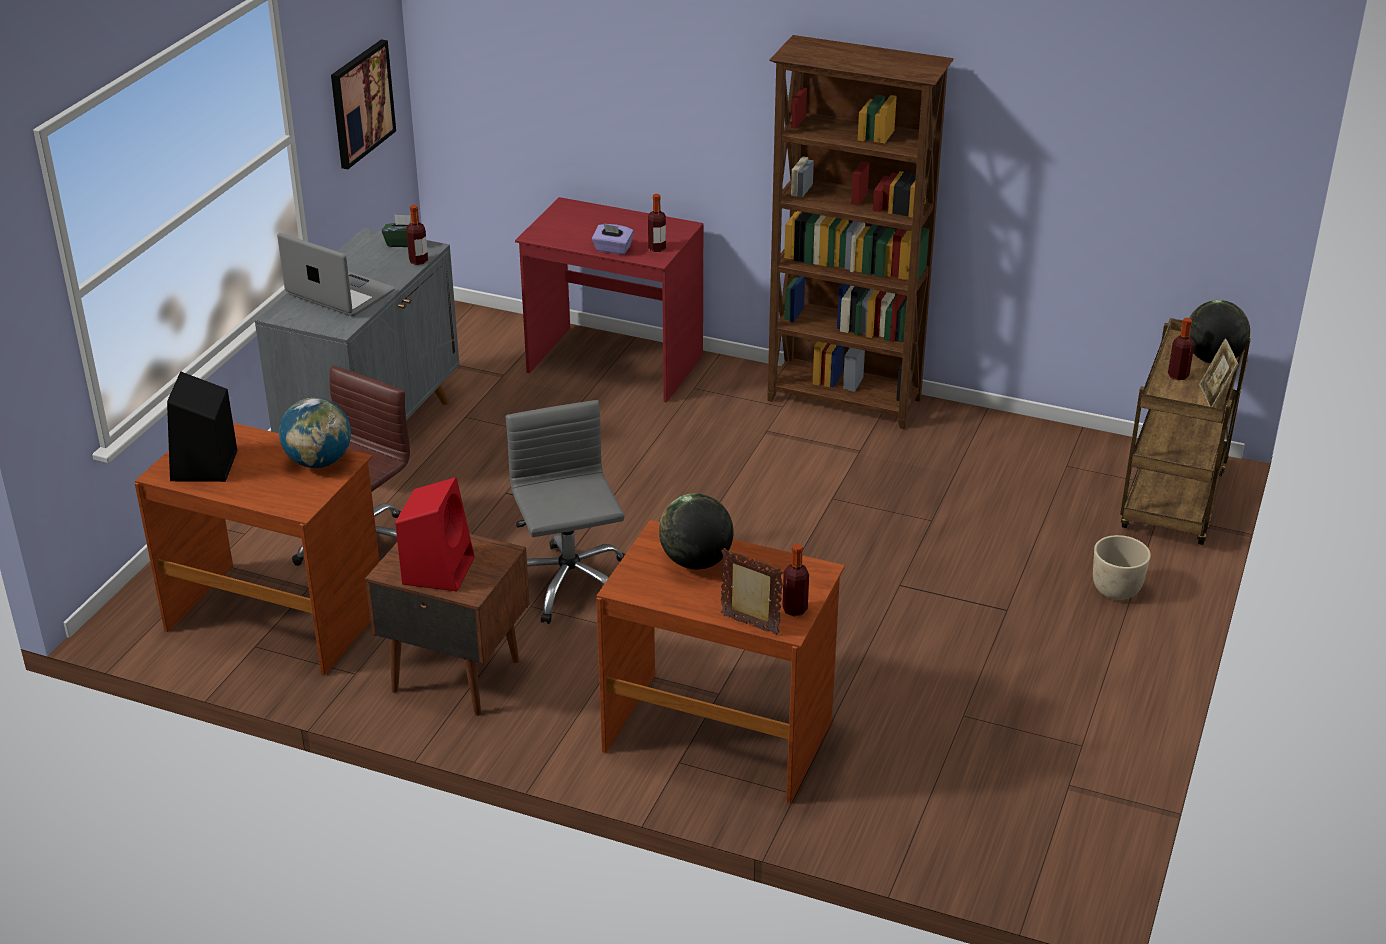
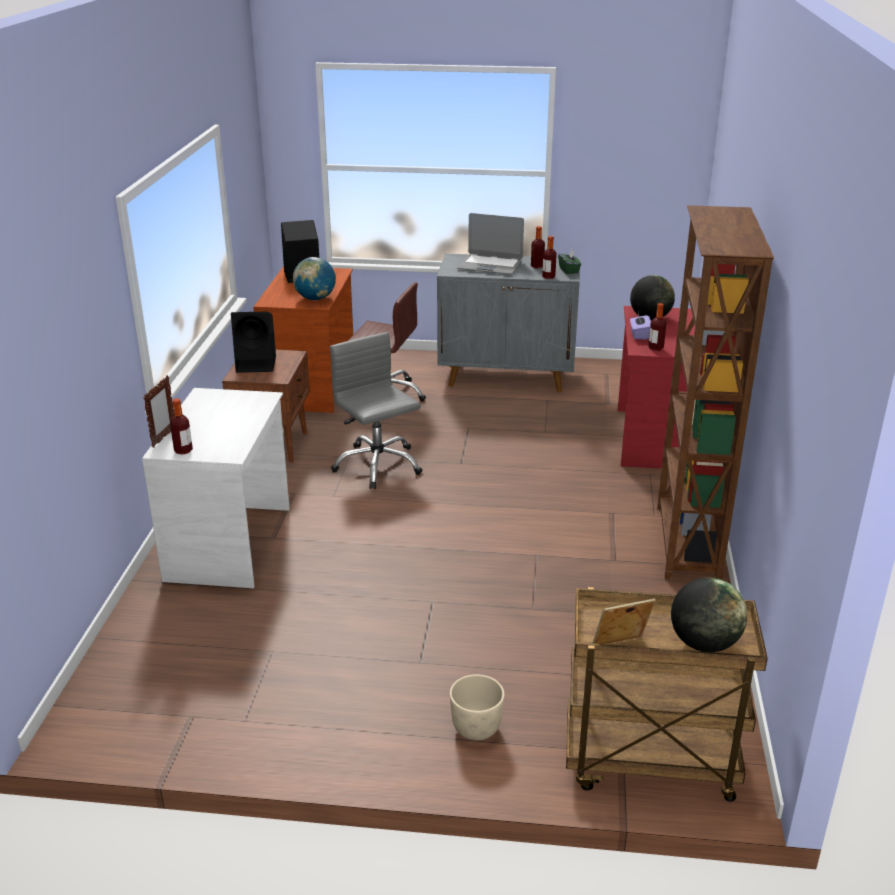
camera: 75 degrees right, 5 degrees down
(339, 294) = (490, 265): laptop -> laptop turned 90 degrees clockwise
(361, 103) = (638, 188): picture -> none
(438, 569) = (257, 364): red speaker -> black speaker
(569, 584) = (377, 465): grey office chair -> grey office chair turned 90 degrees counterclockwise
(696, 562) = (235, 412): globe -> globe (650, 318)
(719, 735) = (231, 544): brown desk -> white desk
(1178, 376) = (651, 620): bottle -> bottle (537, 266)

